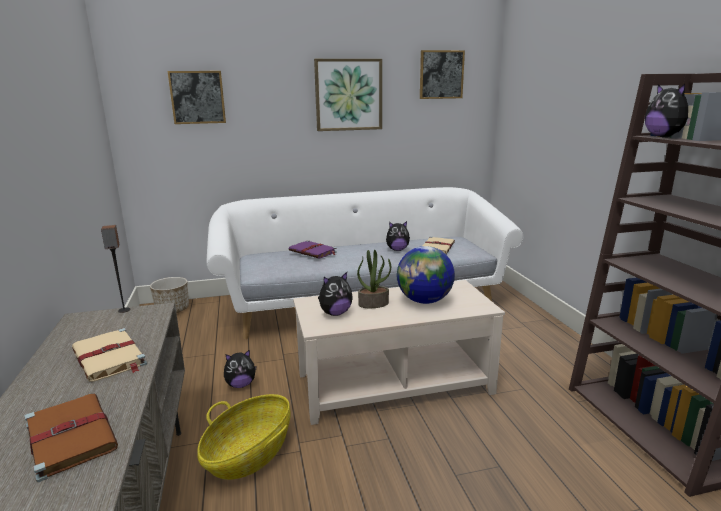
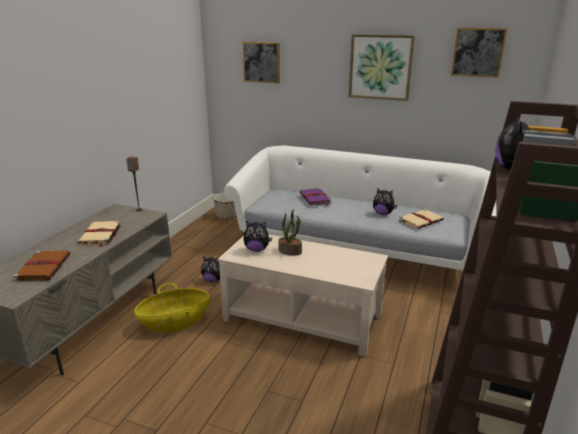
camera: 35 degrees right, 5 degrees up
(424, 301) = (327, 261): globe -> none

